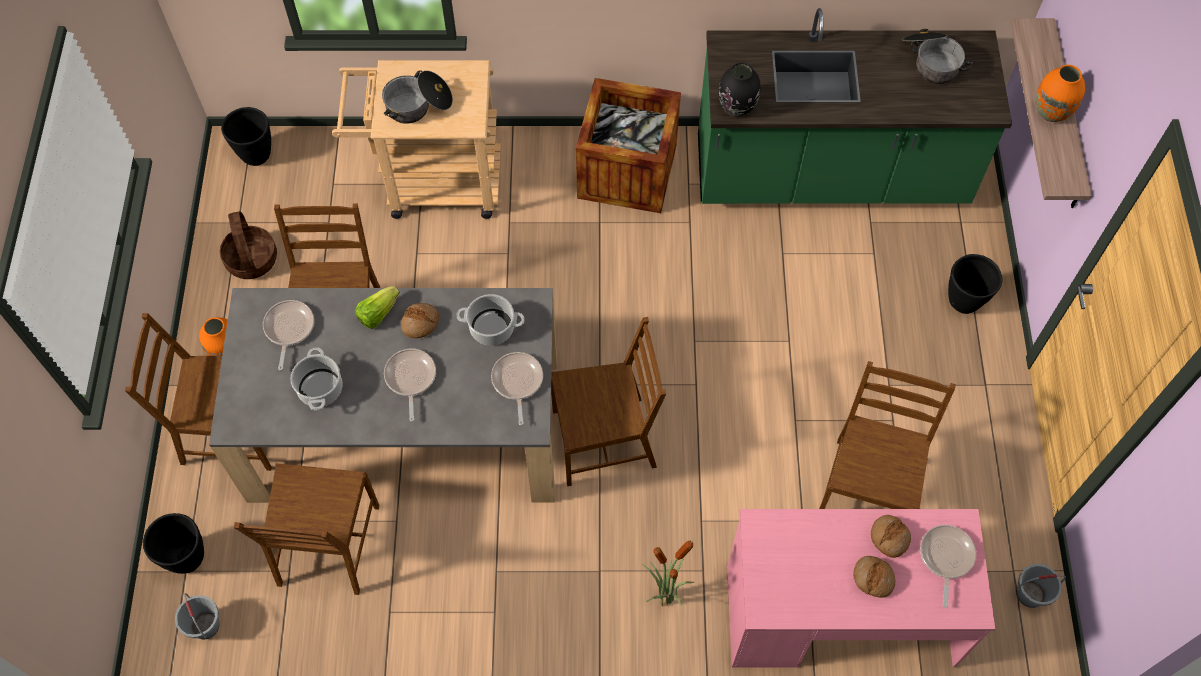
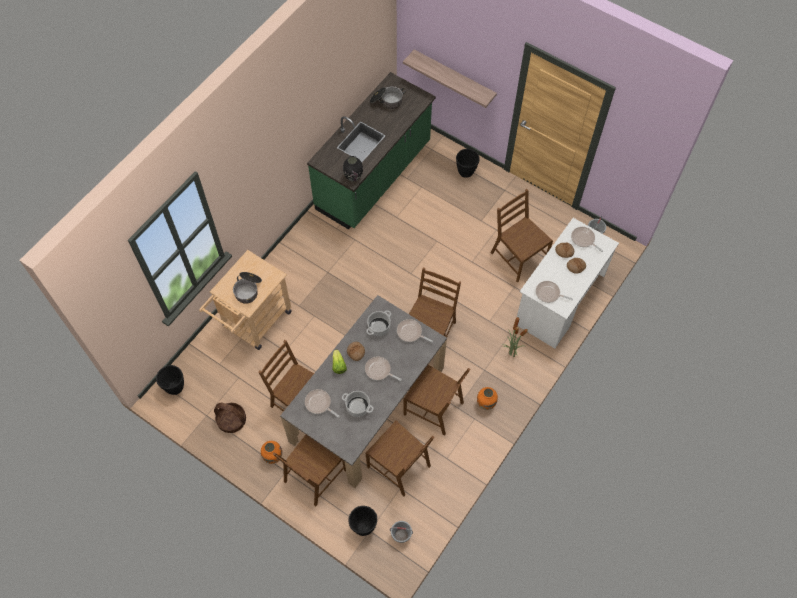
camera: 55 degrees left, 0 degrees up
(469, 534) = (434, 408): none -> brown chair
(627, 171) = (311, 246): crate -> none
(775, 564) = (549, 293): none -> frying pan
(838, 616) = (559, 300): pink desk -> white desk
(1050, 112) = (453, 79): orange vase -> orange vase (485, 403)

